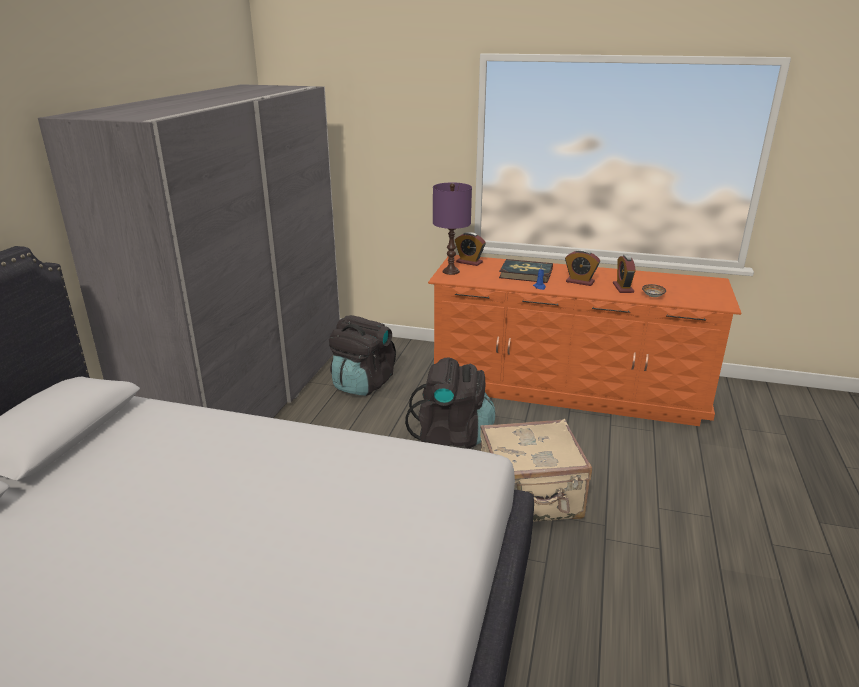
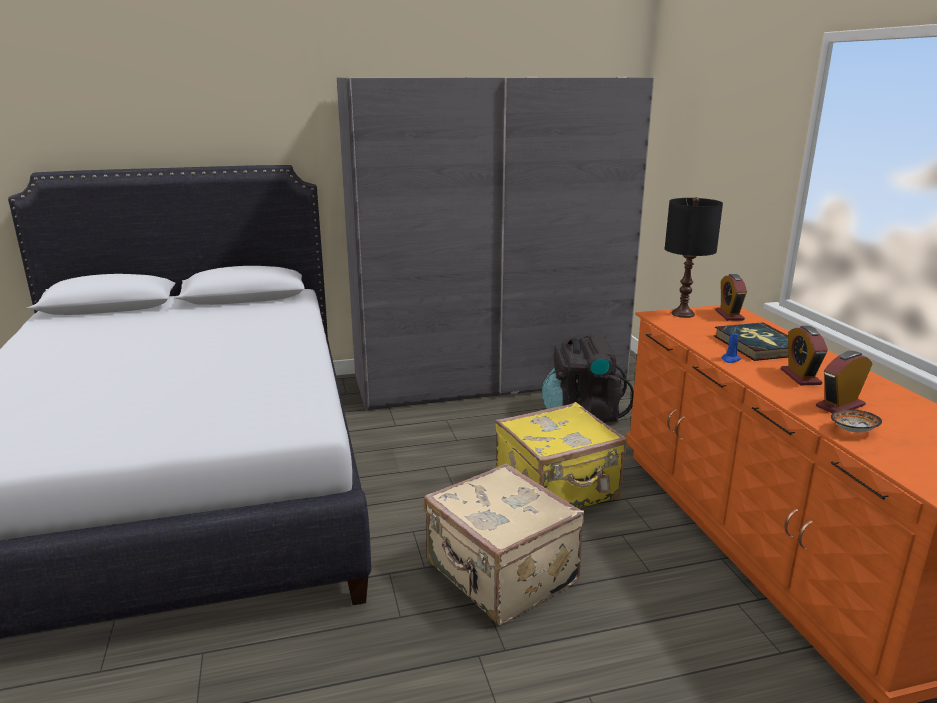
camera: 60 degrees right, 5 degrees down
(450, 271) = (682, 314): purple table lamp -> black table lamp
(452, 435) = (558, 490): black backpack -> yellow suitcase

